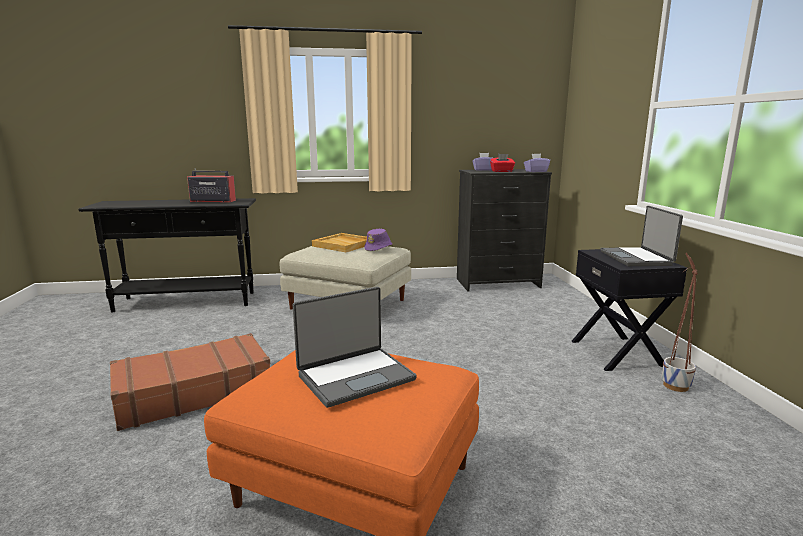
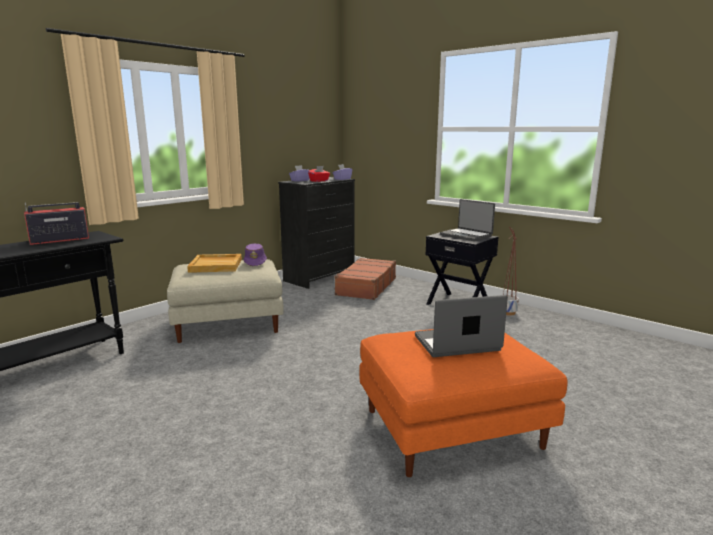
camera: 40 degrees left, 0 degrees up
(194, 392) = (226, 434): brown suitcase -> brown suitcase (366, 286)
(355, 376) = (457, 344): laptop -> laptop turned 120 degrees counterclockwise

